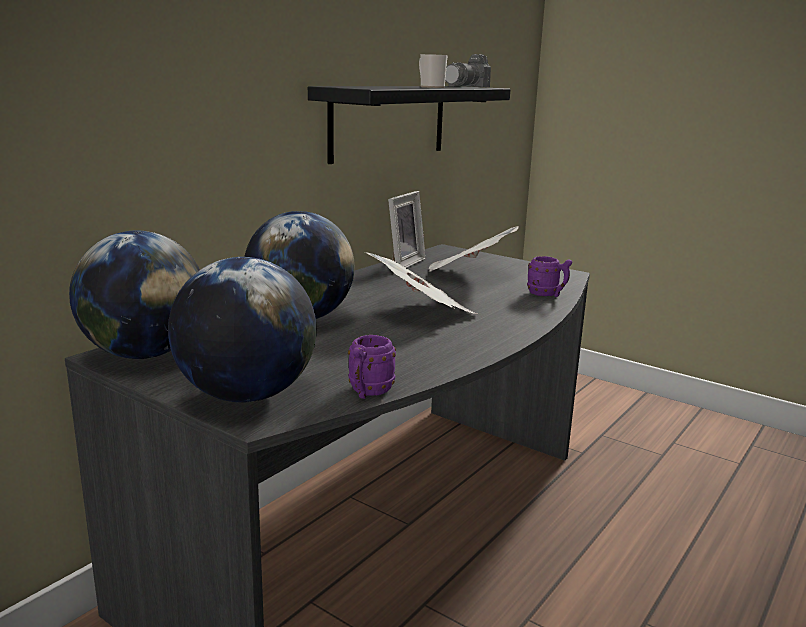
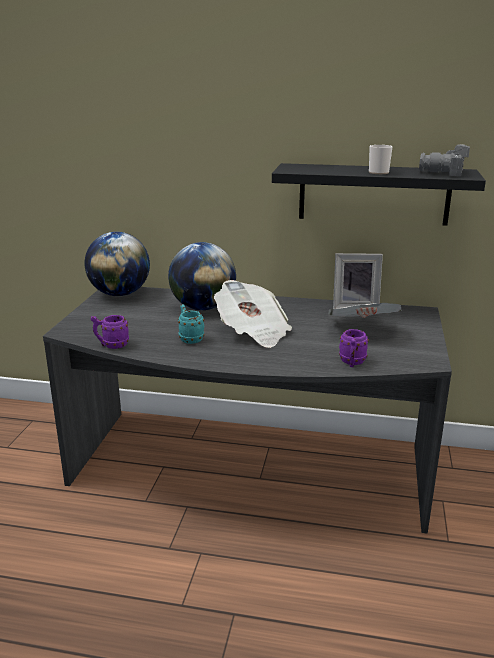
camera: 65 degrees right, 5 degrees up
(246, 395) = (88, 323): globe -> none
(401, 343) = (189, 338): none -> turquoise mug

